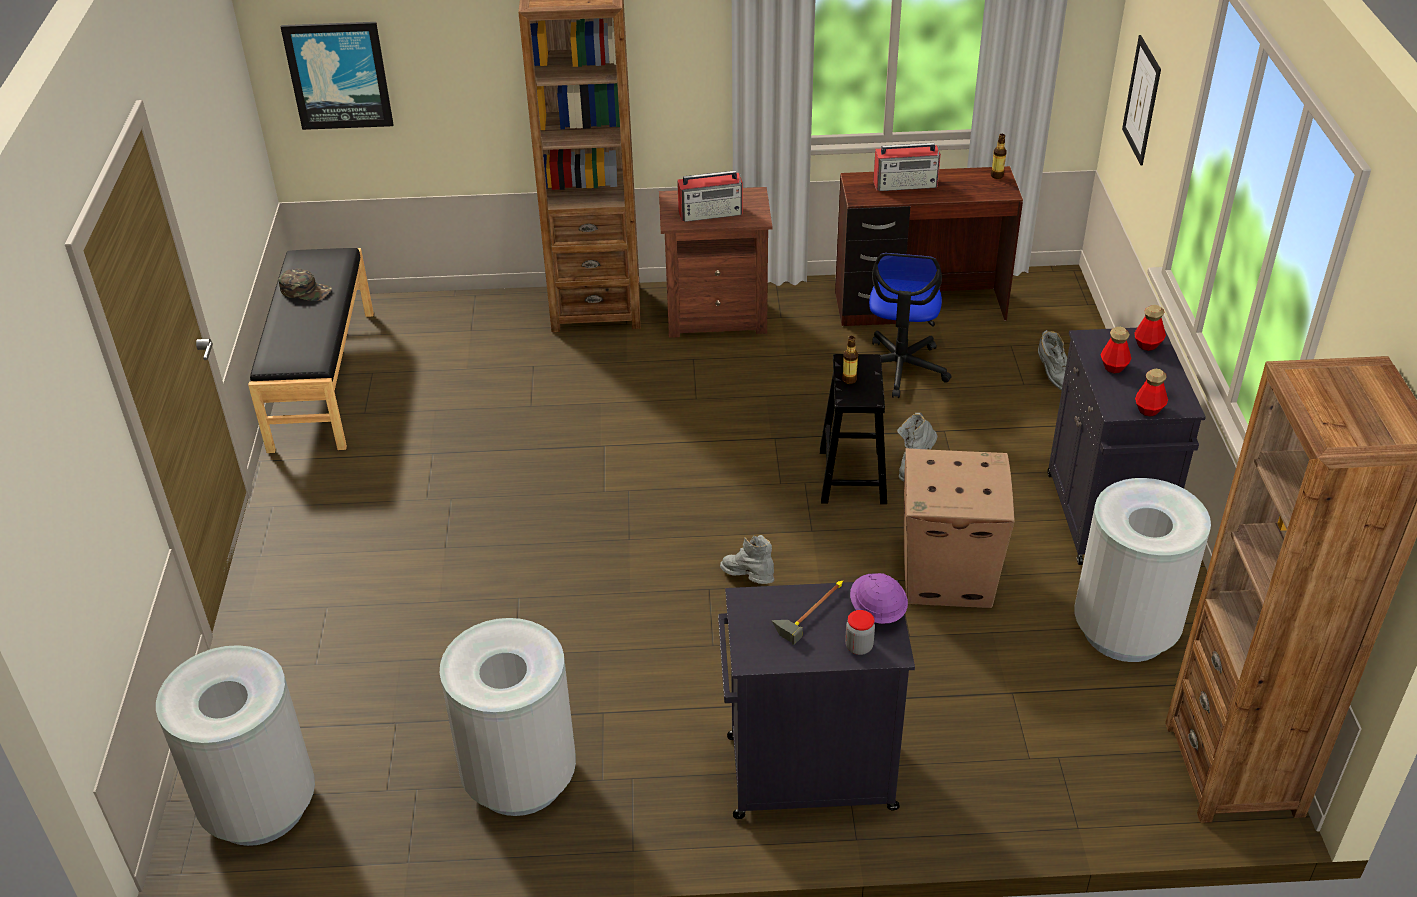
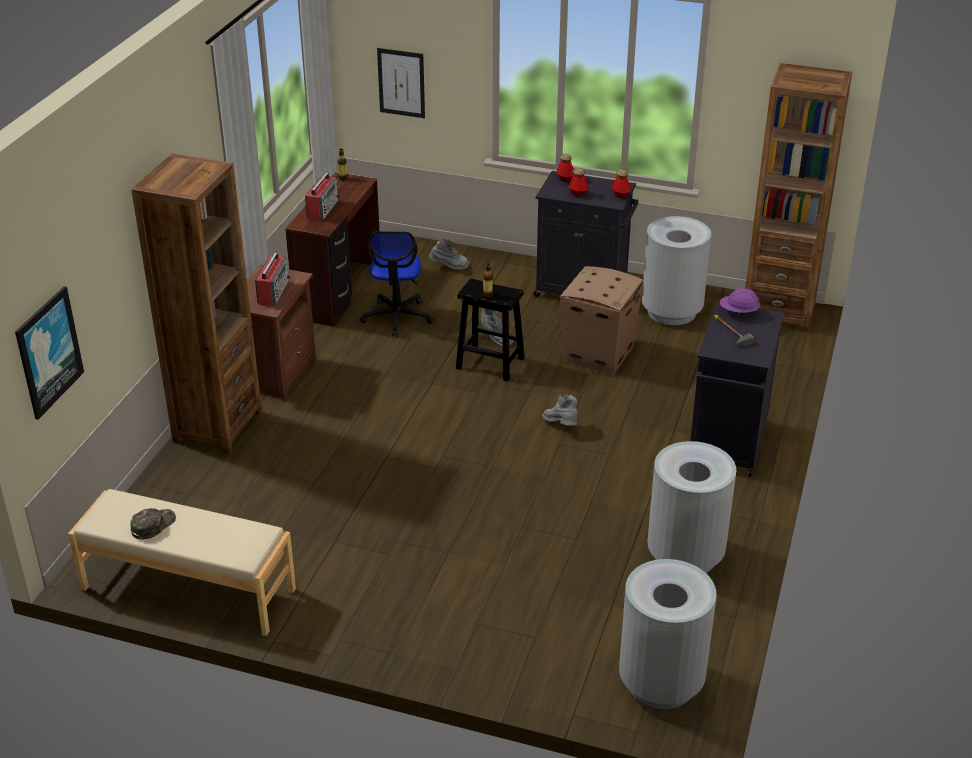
camera: 70 degrees left, 5 degrees down
(321, 379) = (187, 590): black bench -> beige bench
(749, 580) = (561, 426): grey boot -> grey boot turned 75 degrees clockwise
(859, 647) = (763, 324): jar -> none
(900, 368) = (397, 317): office chair -> office chair turned 60 degrees clockwise

